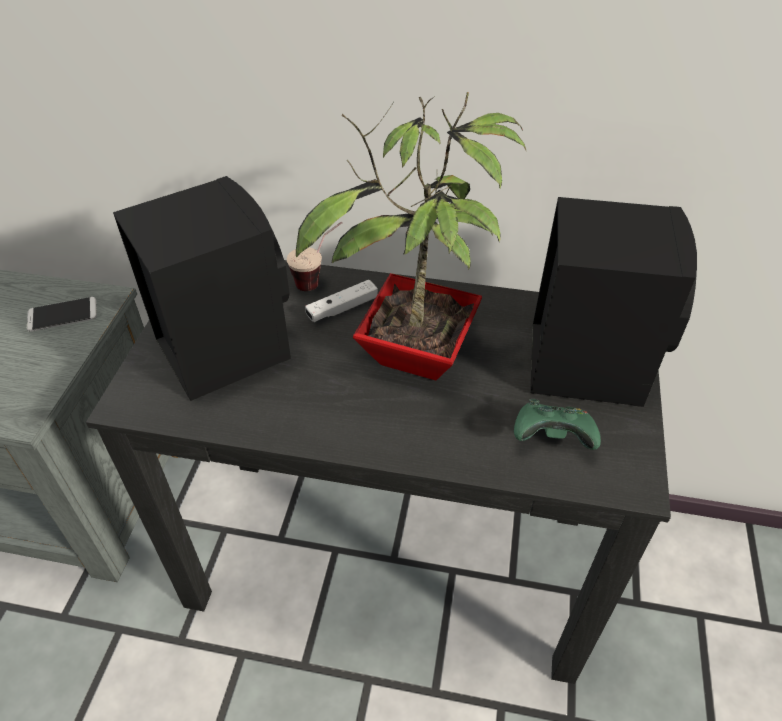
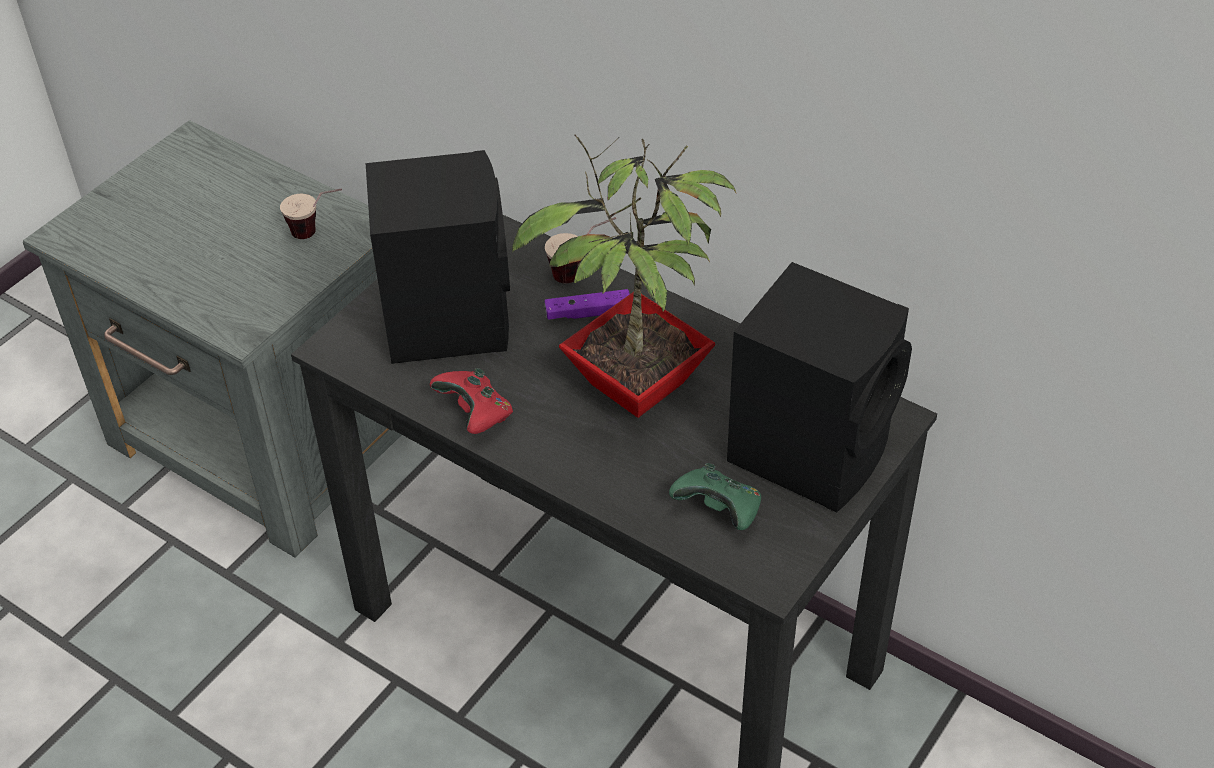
camera: 25 degrees right, 0 degrees up
(62, 315) = (318, 233): phone -> cup
(292, 423) = (476, 415): none -> red game controller
(342, 308) = (588, 313): white game controller -> purple game controller

